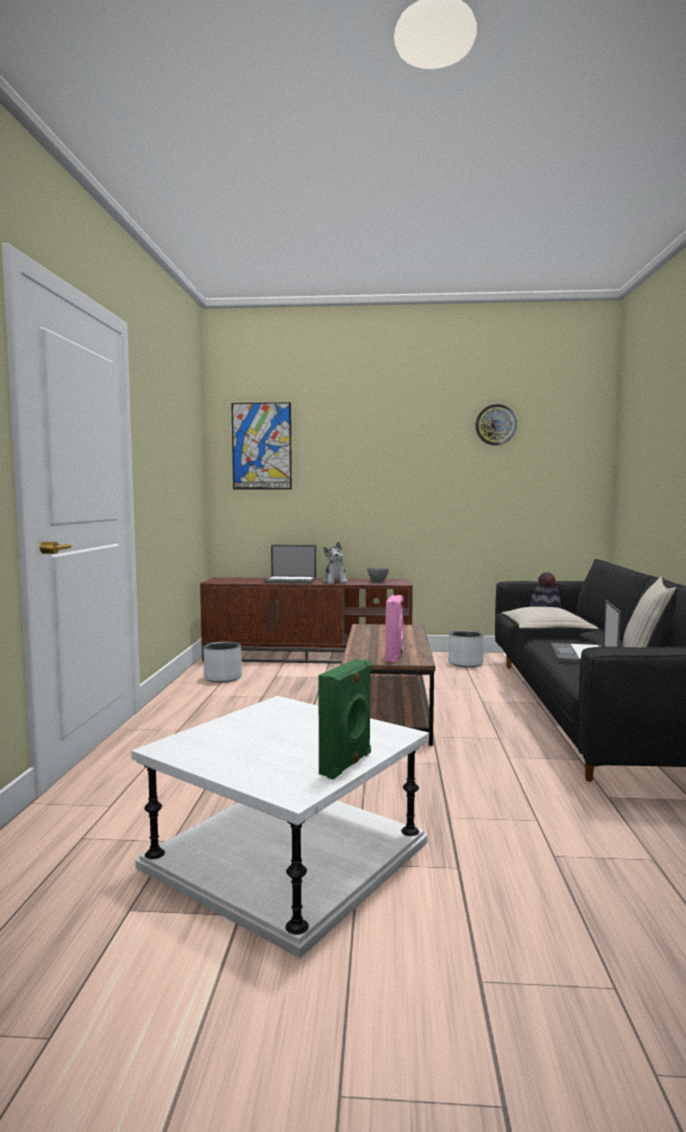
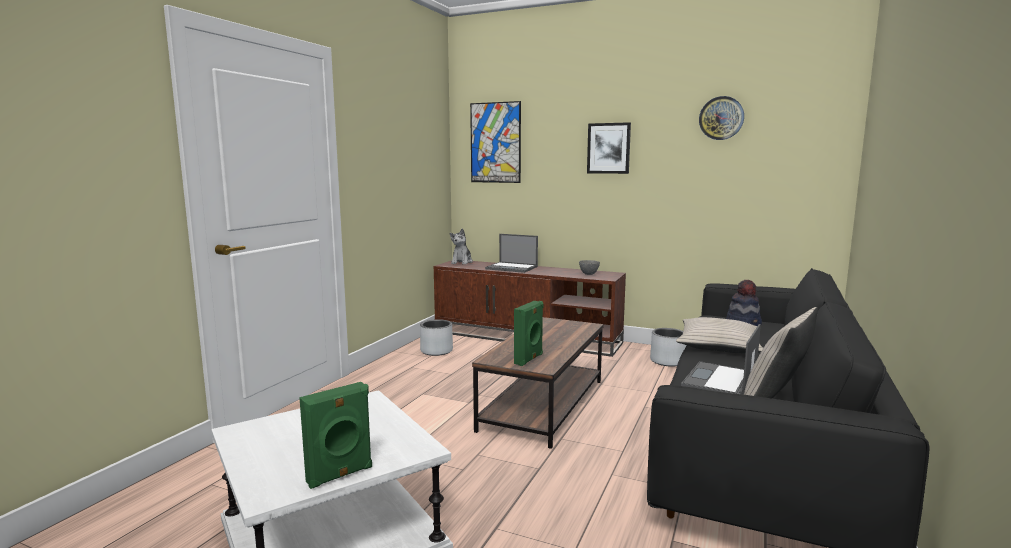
camera: 20 degrees right, 5 degrees up
(335, 581) = (549, 271): plush toy -> plush toy (461, 262)
(387, 453) = (608, 148): none -> picture
(395, 656) = (529, 359): pink speaker -> green speaker

